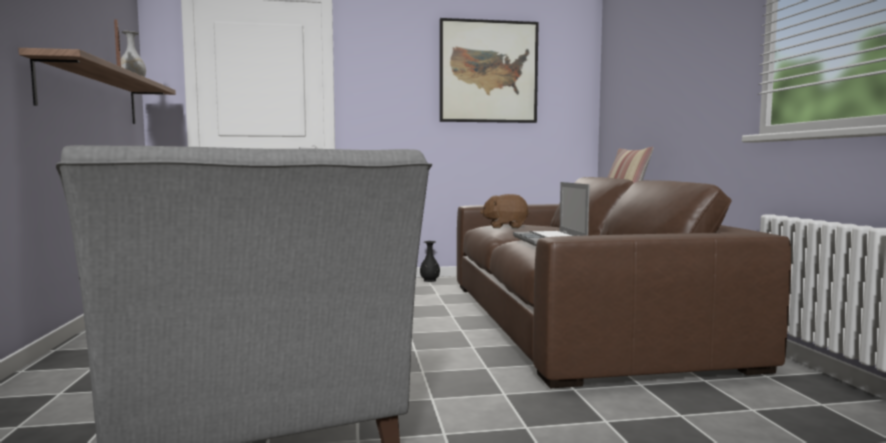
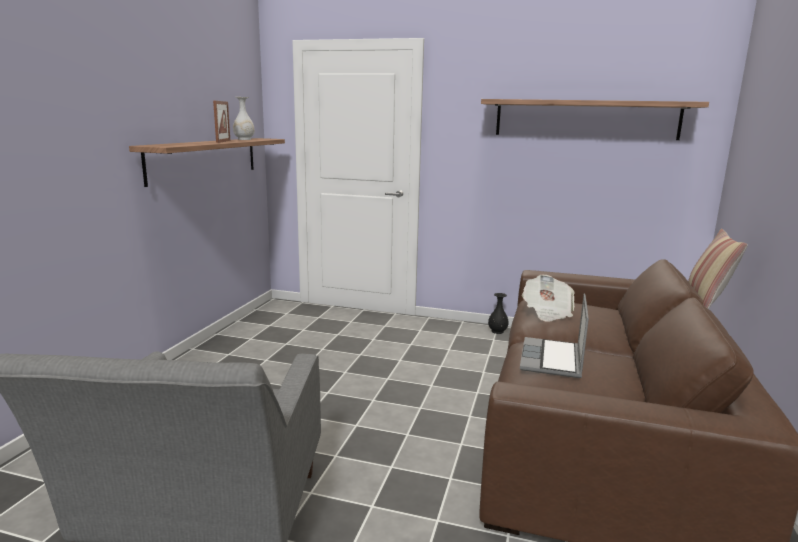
camera: 25 degrees right, 10 degrees up
(488, 72) = (585, 119): picture -> shelf
(505, 226) = (547, 312): brown plush toy -> newspaper

